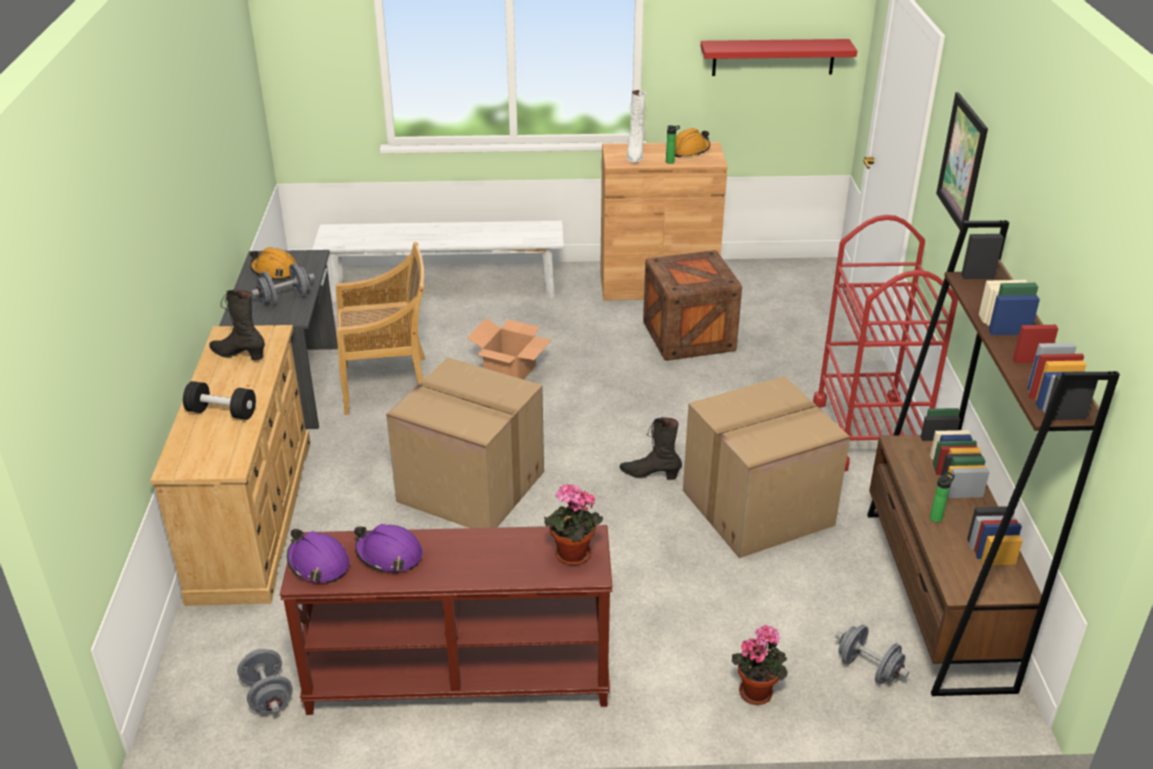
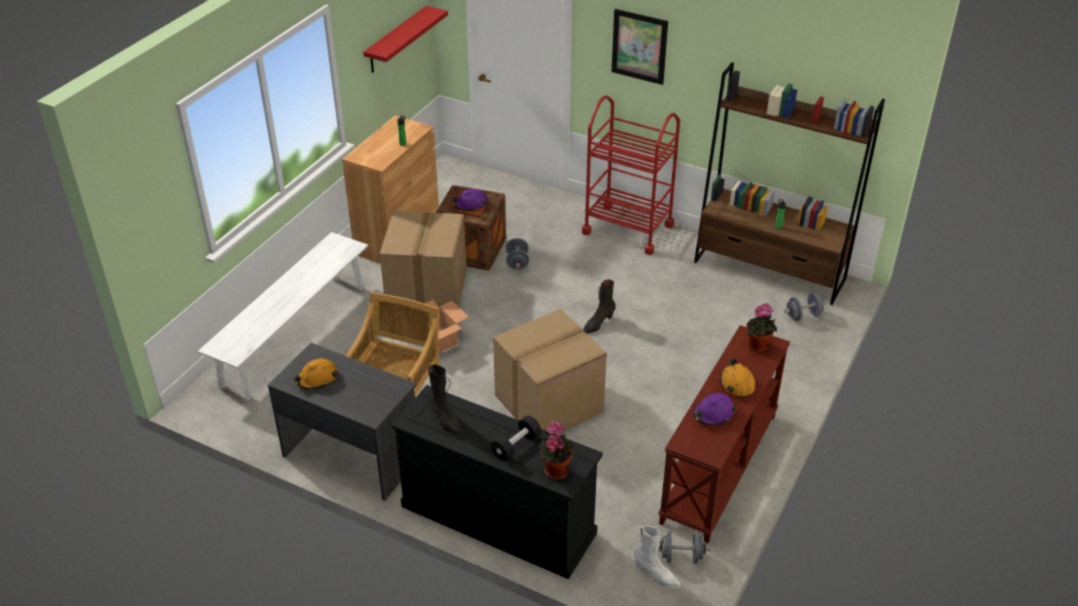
camera: 60 degrees left, 5 degrees up
(239, 354) = (445, 421): black boot -> black boot turned 90 degrees counterclockwise
(252, 516) = (497, 520): beige dresser -> black dresser
(285, 299) = (367, 384): grey dumbbell -> grey dumbbell (517, 262)
(318, 563) = (702, 445): purple hard hat -> purple hard hat (471, 204)
(635, 153) = (374, 152): white boot -> white boot (656, 575)
(689, 150) = (395, 130): orange hard hat -> orange hard hat (737, 383)
(757, 509) = (660, 297): cardboard box -> cardboard box (428, 290)
(757, 690) = (795, 359): potted plant -> potted plant (555, 469)

